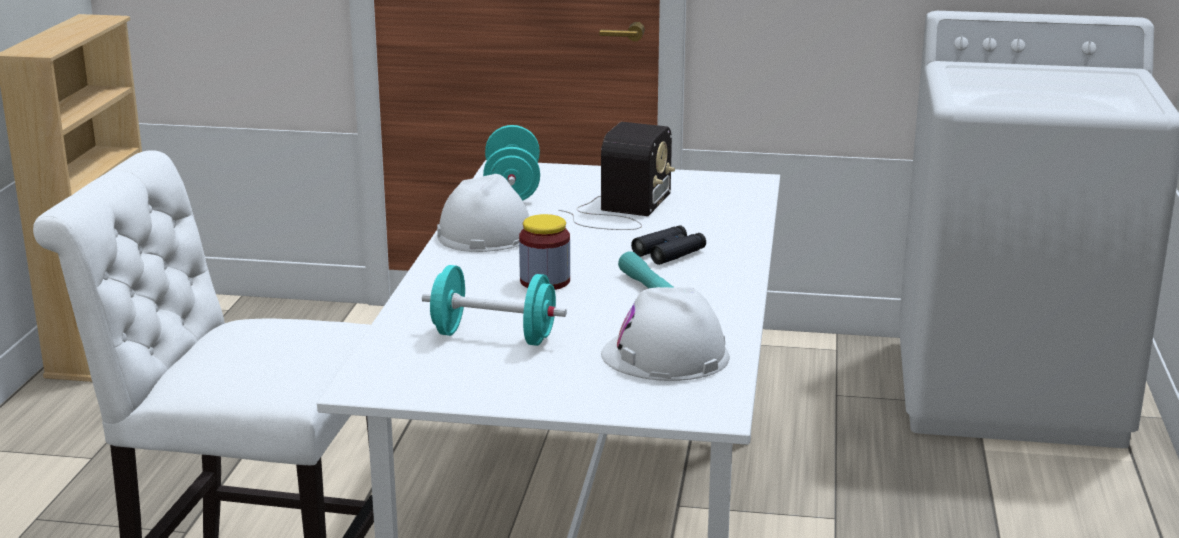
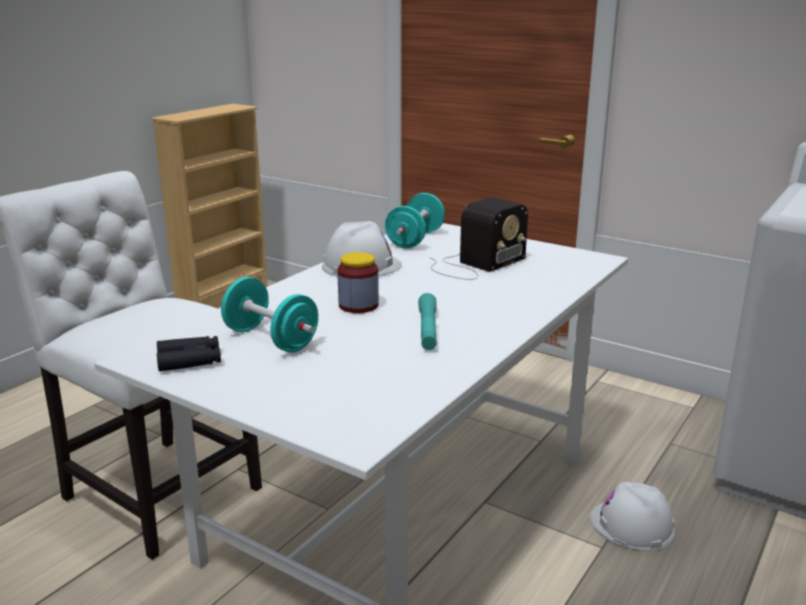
camera: 25 degrees right, 0 degrees up
(665, 356) = (377, 382): white hard hat -> white hard hat (632, 525)
(669, 252) = (475, 301): black binoculars -> black binoculars (190, 360)

